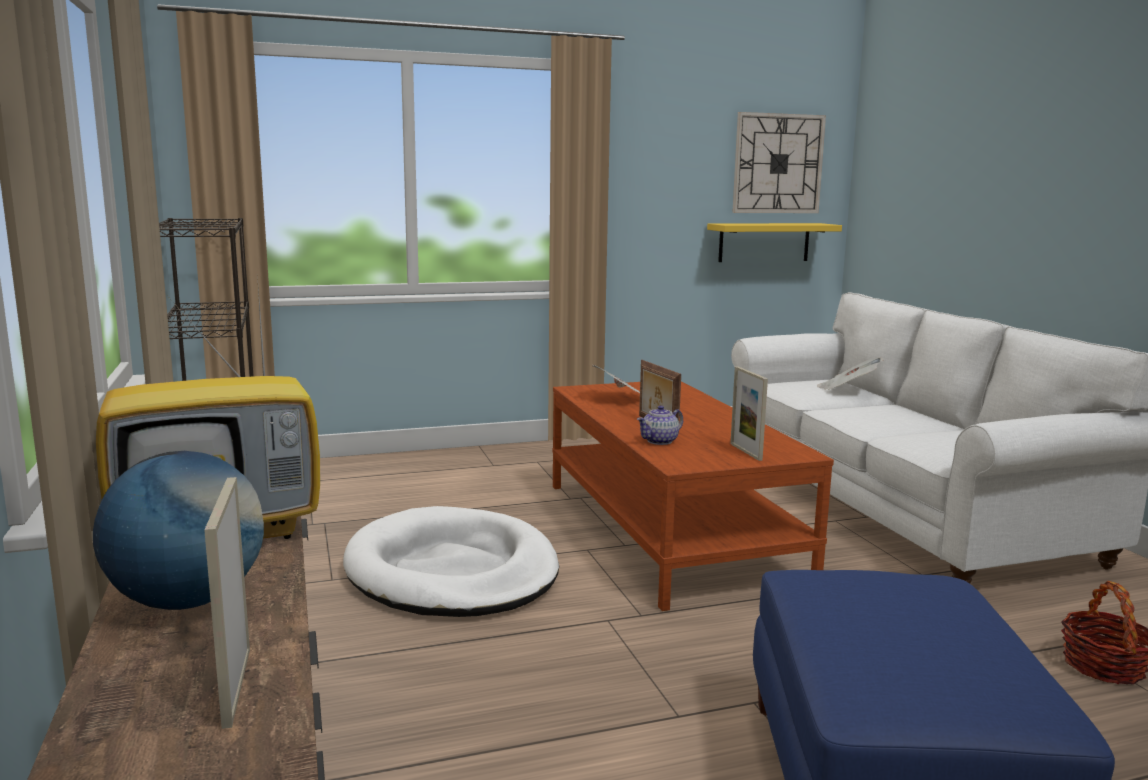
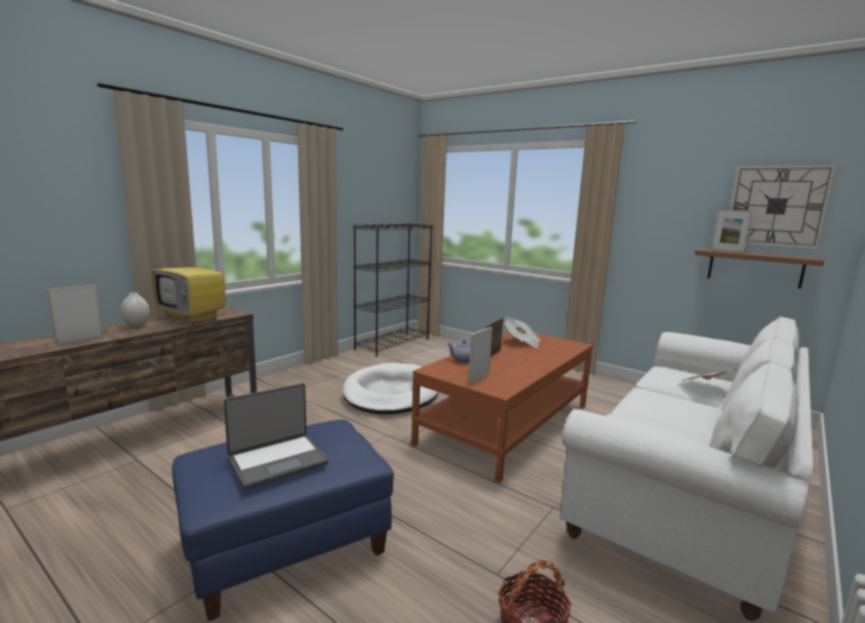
camera: 55 degrees right, 0 degrees up
(188, 601) = (136, 326): globe -> white vase
(743, 223) = (727, 251): none -> picture frame
(764, 242) = (754, 268): yellow shelf -> brown shelf
(937, 634) = (277, 461): none -> laptop

